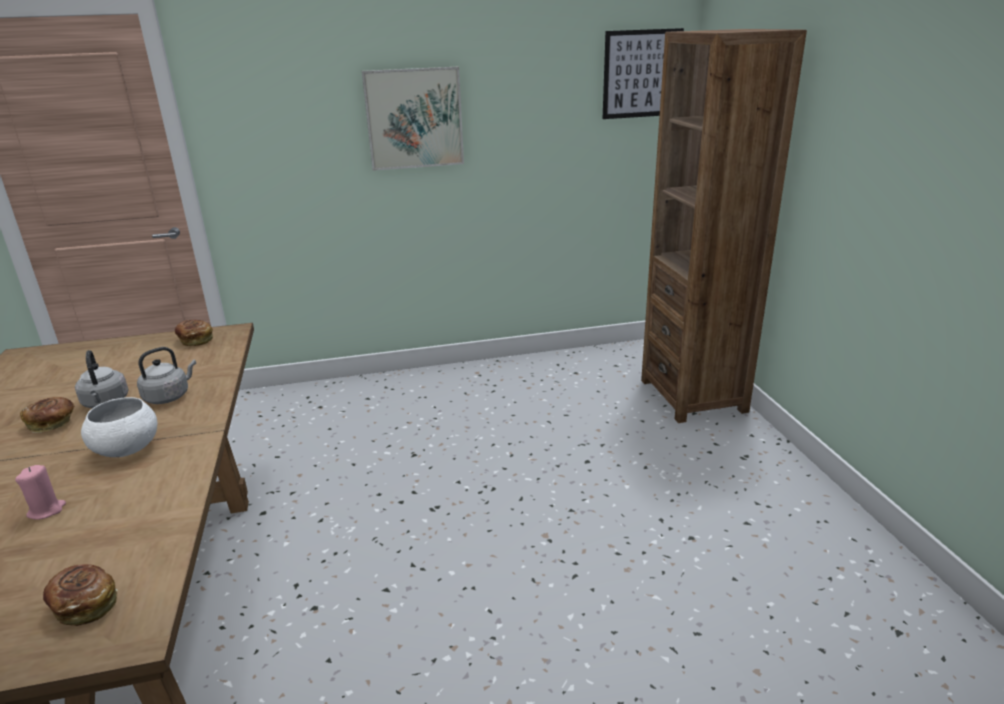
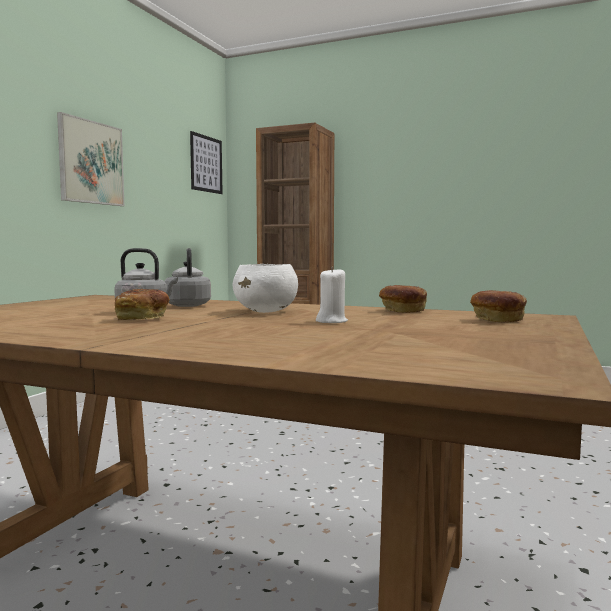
camera: 55 degrees left, 20 degrees down
(47, 510) = (331, 321): pink candle -> white candle
(196, 340) = (81, 299): bread -> bread (403, 310)

